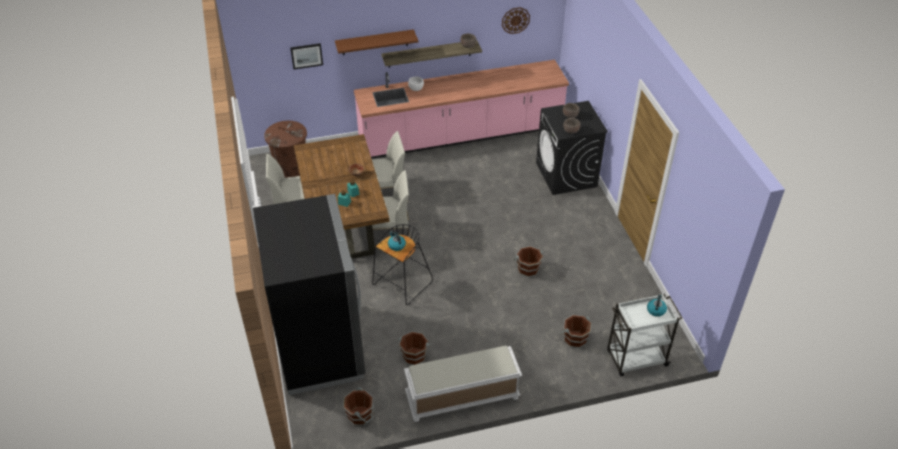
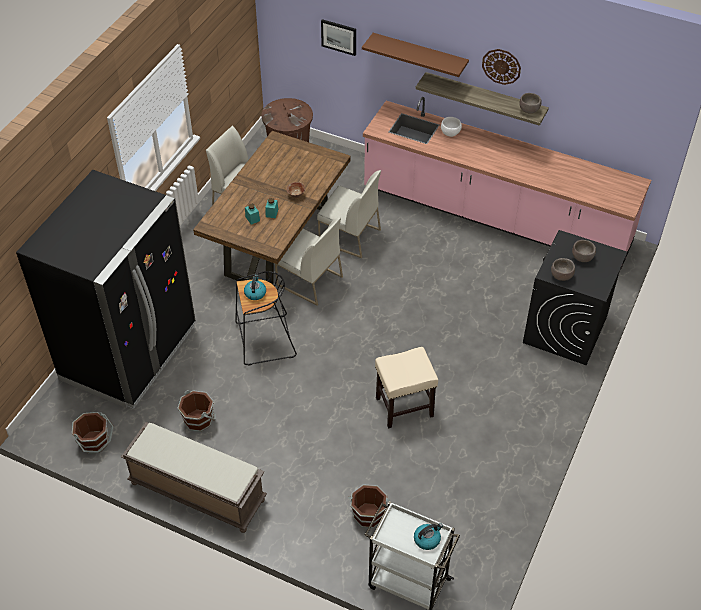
camera: 40 degrees right, 5 degrees up
(461, 397) = (196, 492): white bench -> brown bench
(515, 20) = (605, 105): wall clock -> wall clock (501, 66)
(528, 269) = (403, 407): brown bucket -> beige stool

